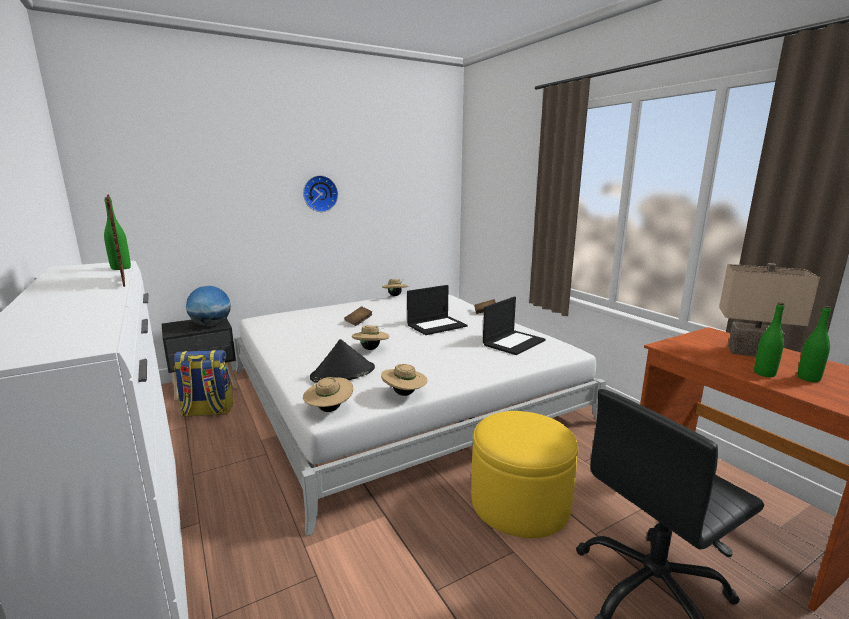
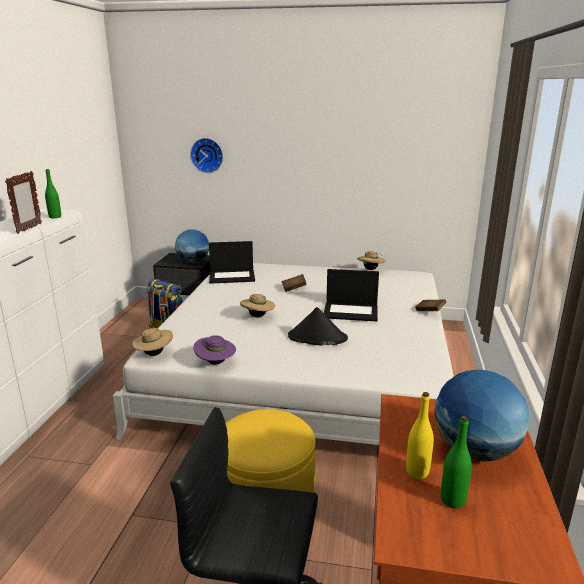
camera: 40 degrees right, 5 degrees up
(320, 193) = (307, 155): wall clock -> wall clock (207, 155)
(343, 373) = (206, 330): black hat -> black hat (317, 337)
(404, 394) = (215, 363): beige hat -> purple hat
(513, 342) = (391, 352): laptop -> laptop (232, 276)
(752, 353) = (474, 451): beige table lamp -> globe
(764, 373) = (417, 472): green bottle -> yellow bottle

